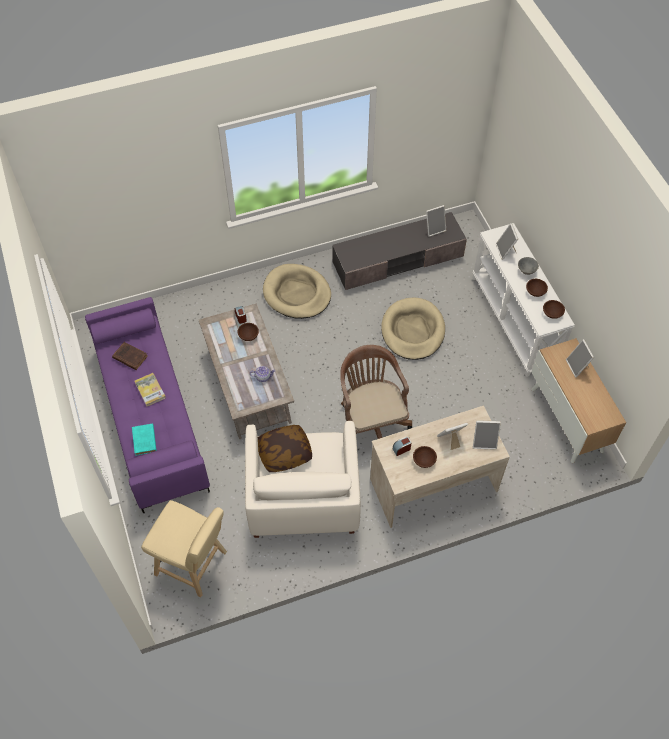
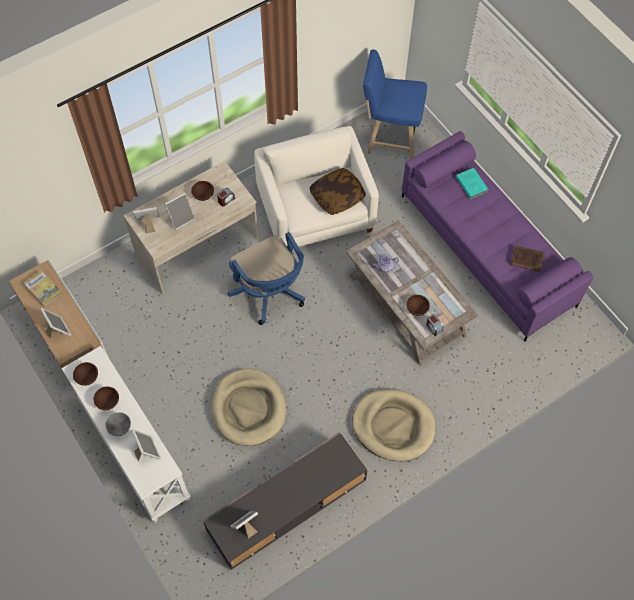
camera: 165 degrees right, 5 degrees up
(150, 390) = (490, 231): book -> book (43, 289)
(194, 565) = (389, 138): beige stool -> blue stool
(371, 422) = (270, 293): brown office chair -> blue office chair

